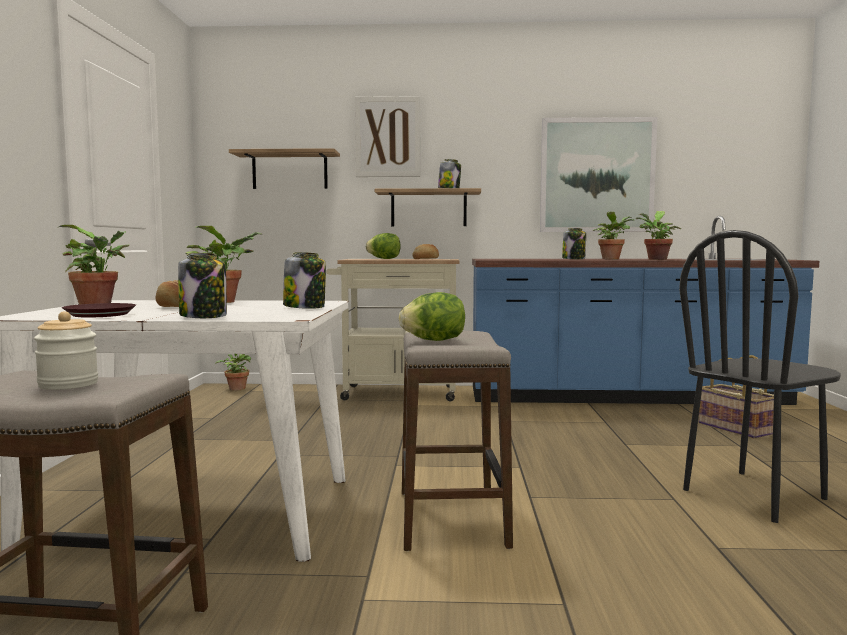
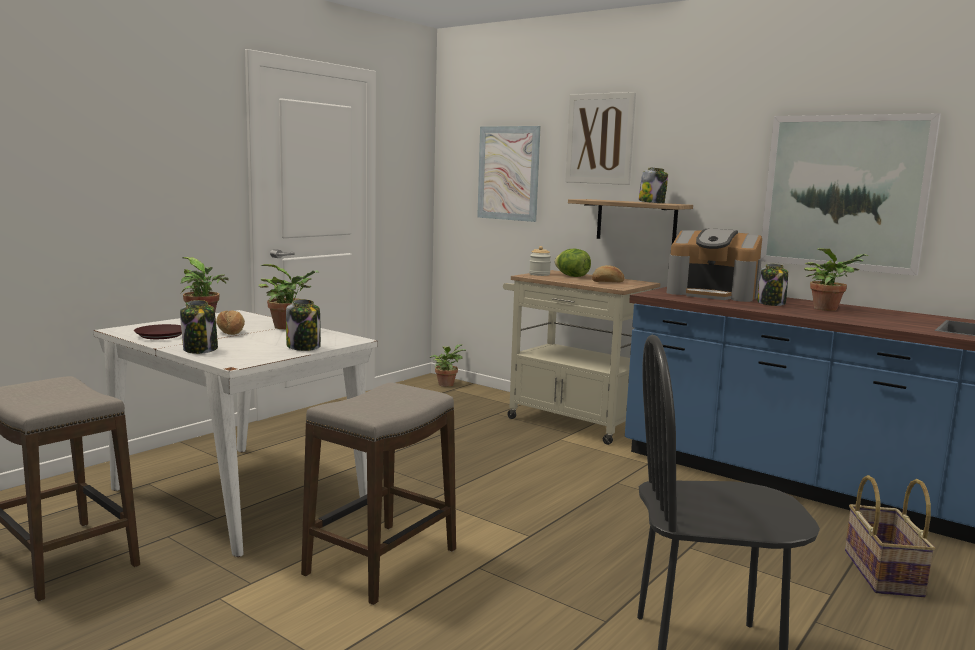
camera: 35 degrees right, 5 degrees up
(68, 384) = (53, 395): jar -> jar (539, 274)
(290, 171) = (508, 173): shelf -> picture
(434, 340) = (371, 398): lettuce -> none
(521, 258) = (713, 294): none -> coffee machine
(656, 259) = (863, 321): potted plant -> none

